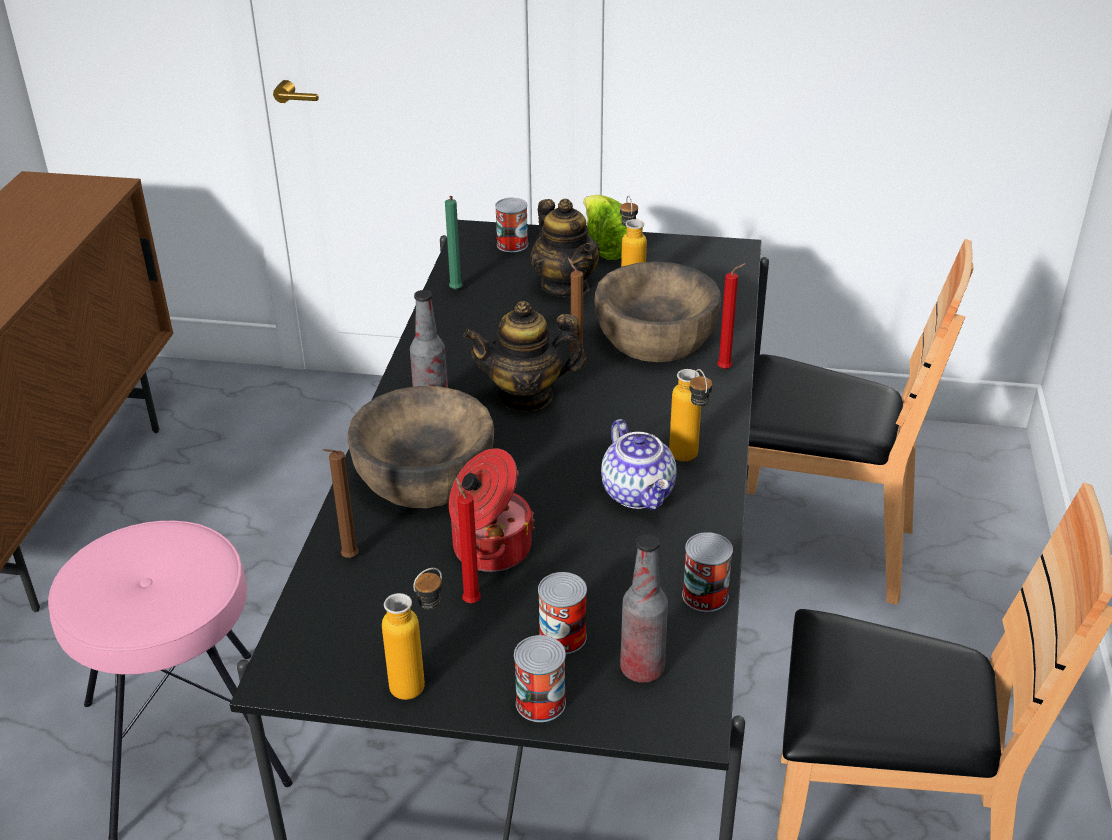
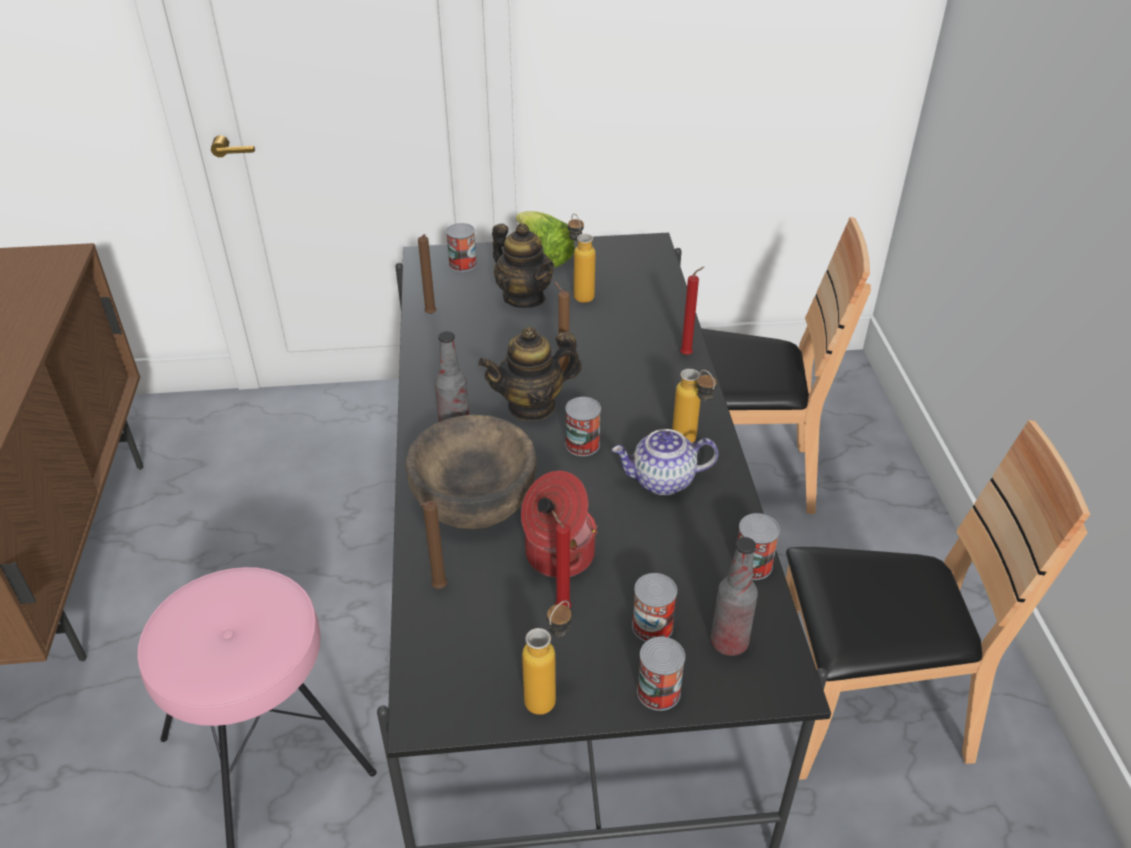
camera: 15 degrees left, 5 degrees up
(455, 291) = (431, 315): green candle -> brown candle
(565, 443) = (582, 444): none -> can
(639, 493) = (662, 481): teapot -> teapot turned 120 degrees clockwise
(655, 337) = (618, 334): brown bowl -> none

